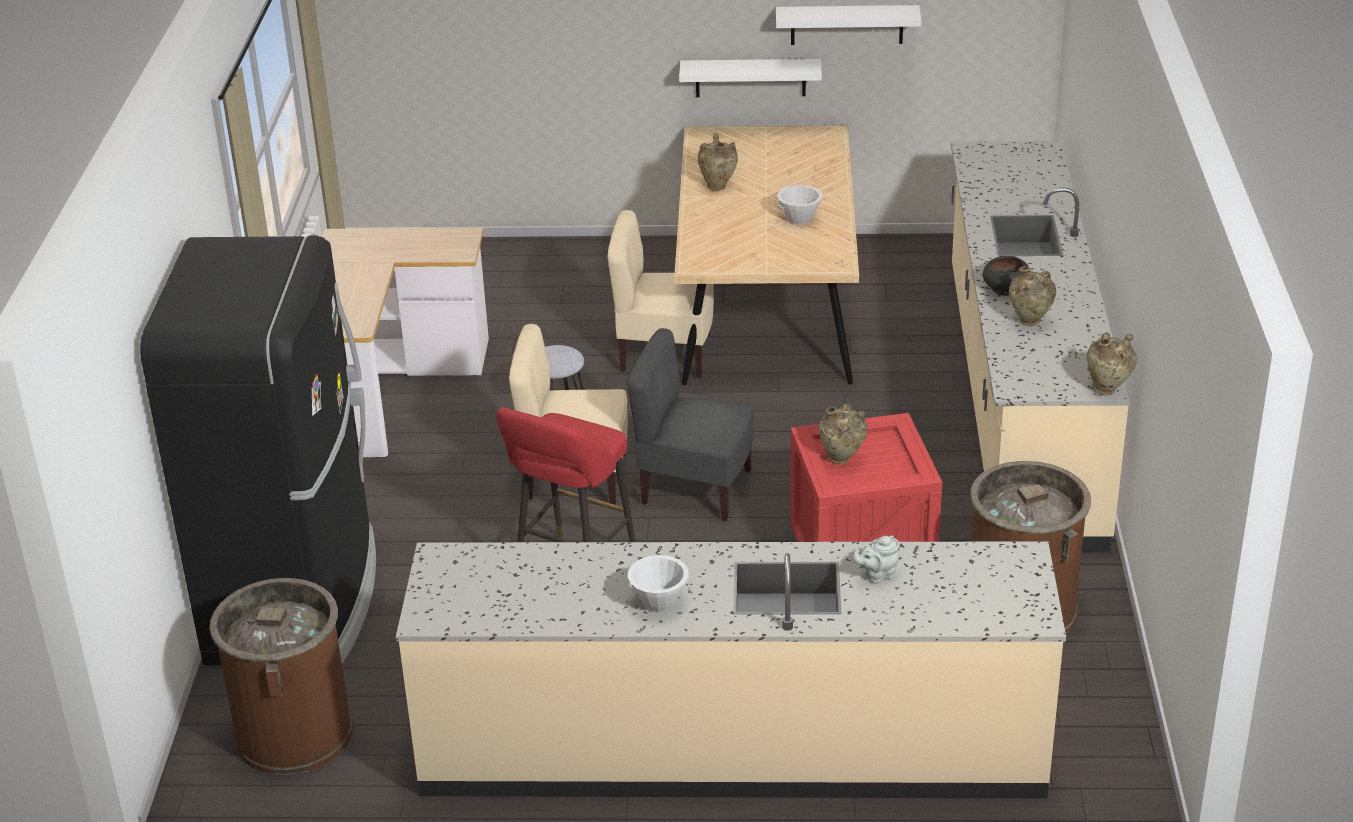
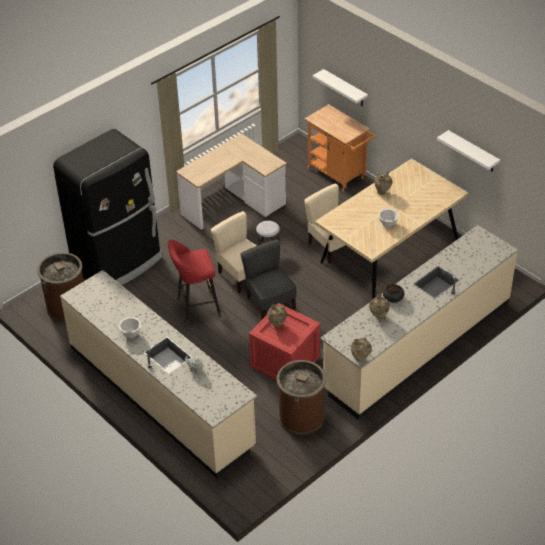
camera: 45 degrees right, 10 degrees up
(515, 258) = (339, 175): none -> orange cart
(750, 77) = (436, 152): white shelf -> white shelf (345, 88)

